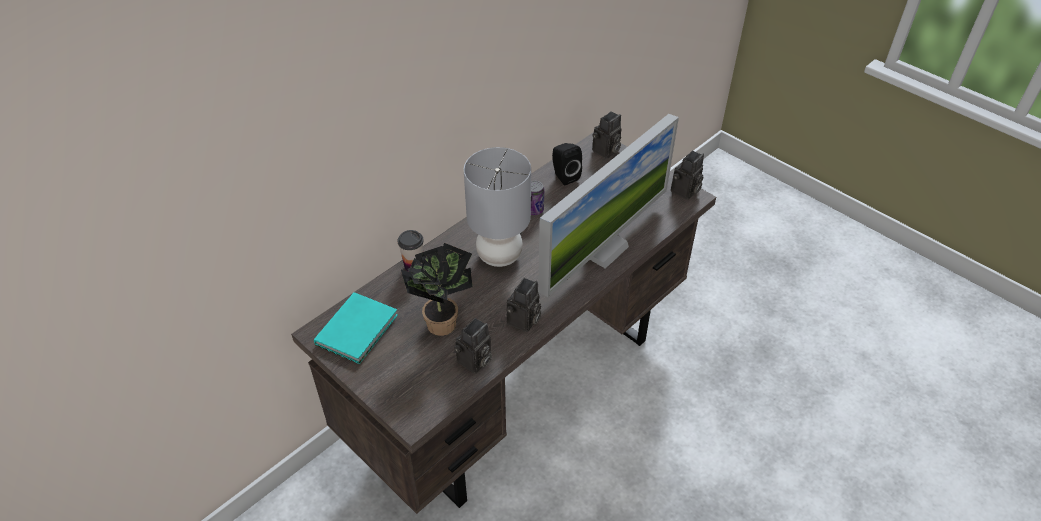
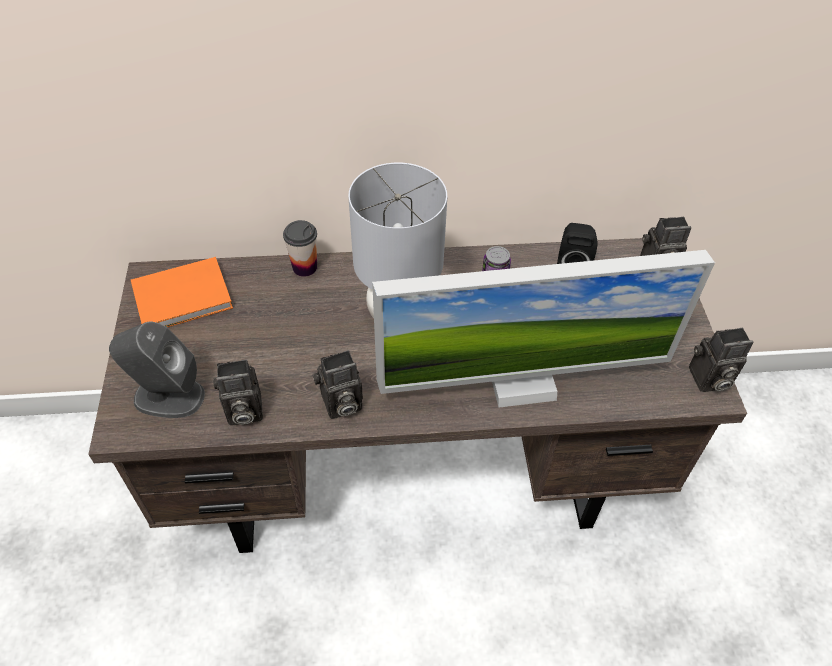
camera: 40 degrees right, 5 degrees up
(359, 328) = (185, 298): turquoise book -> orange book
(420, 385) = (168, 396): none -> grey speaker
(442, 320) = (265, 344): potted plant -> none

